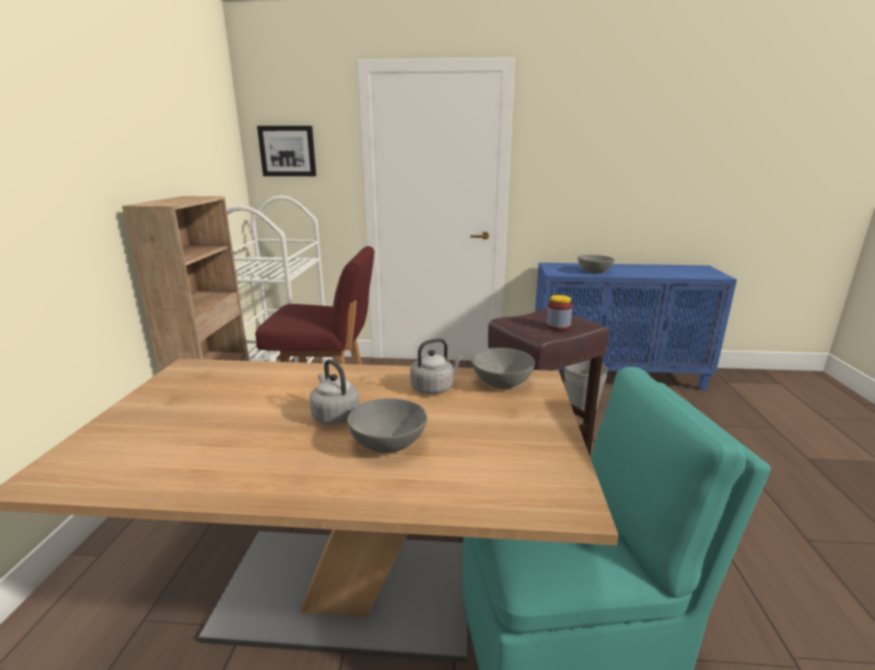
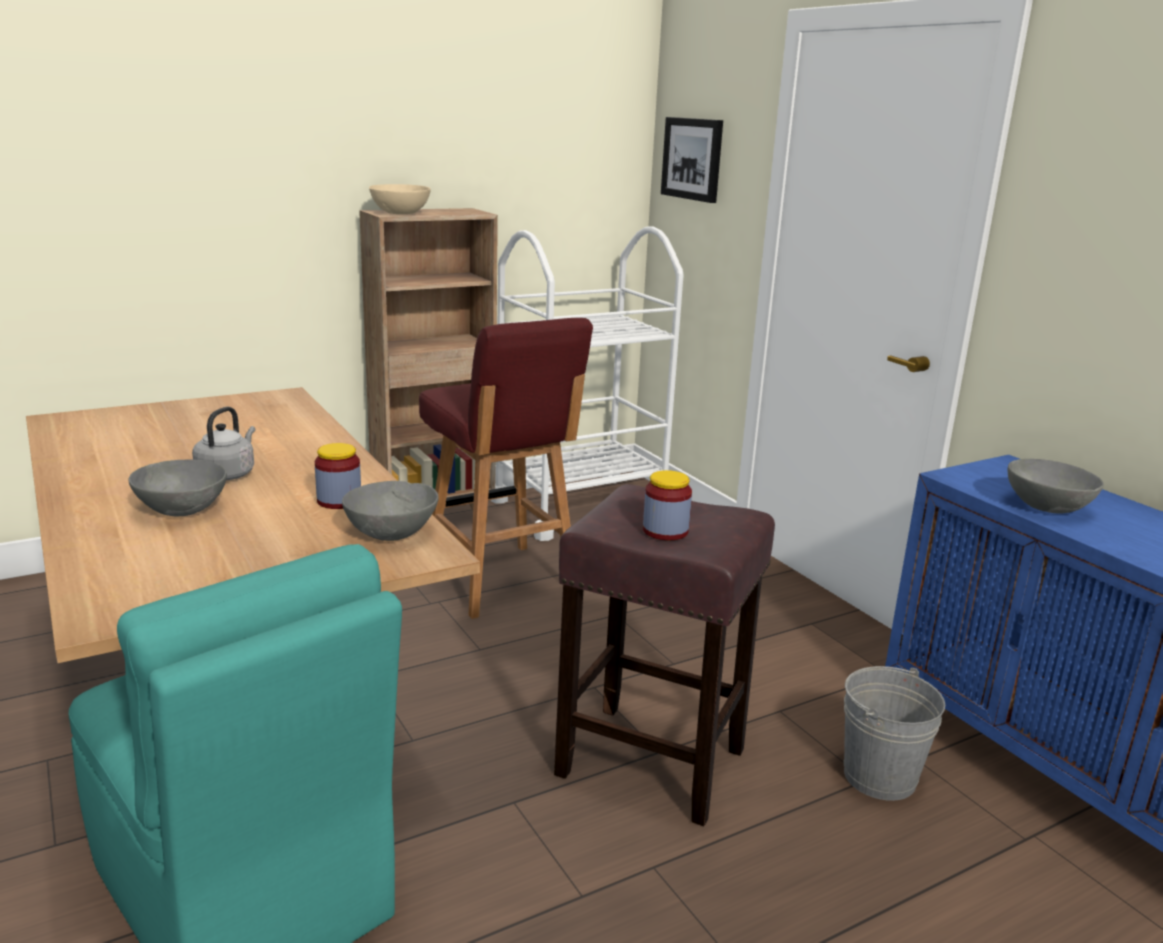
camera: 55 degrees right, 0 degrees up
(167, 202) = (400, 213): none -> beige bowl
(434, 387) = (339, 501): grey kettle -> jar

